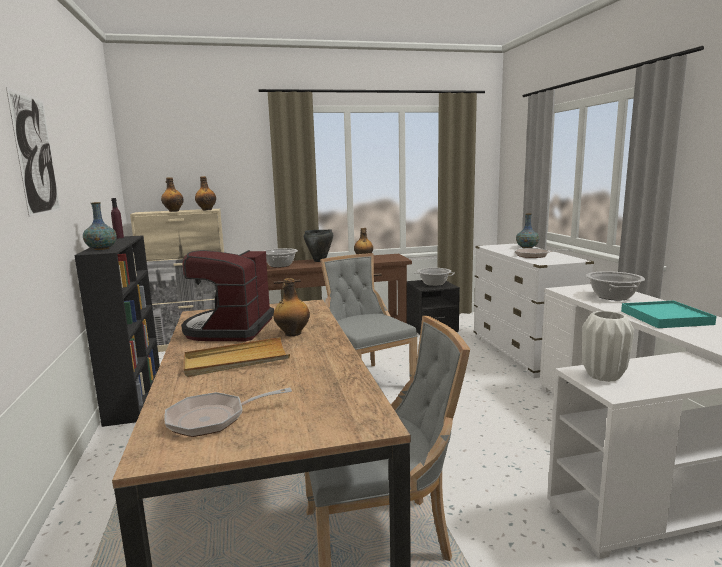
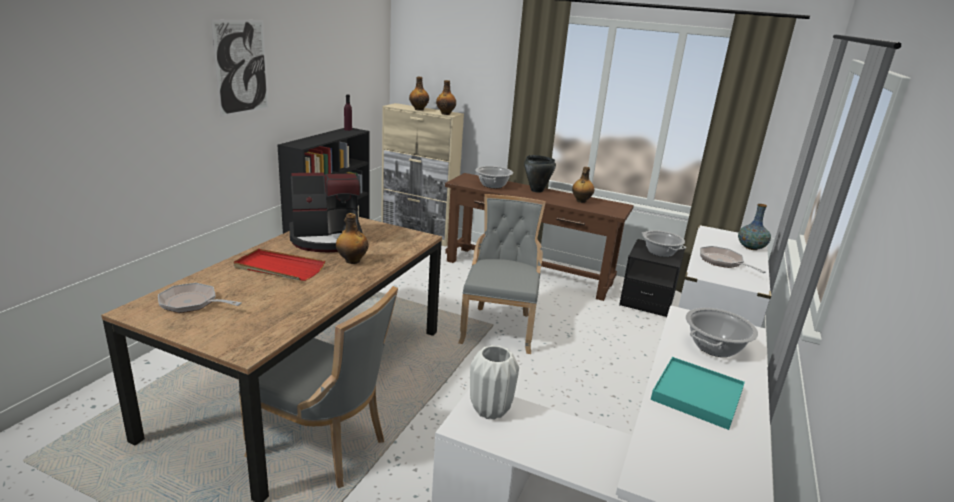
camera: 35 degrees right, 10 degrees up
(101, 249) = (305, 141): vase -> none
(229, 329) = (327, 239): coffee machine -> coffee machine turned 150 degrees counterclockwise
(236, 361) = (279, 268): beige tray -> red tray

